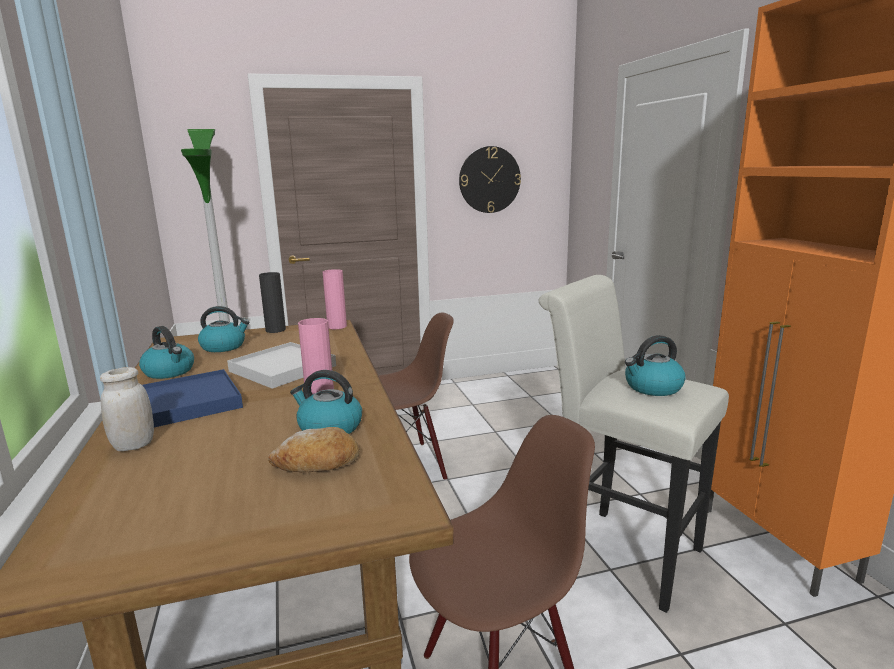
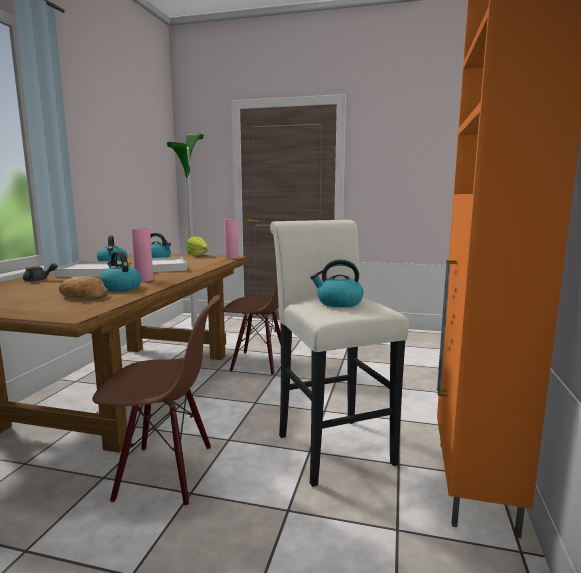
camera: 30 degrees right, 5 degrees down
(133, 445) = (39, 280): white jar -> grey teapot
(189, 403) = (92, 272): blue tray -> white tray
(275, 330) = (198, 255): black vase -> lettuce
(489, 180) = (396, 170): wall clock -> none

